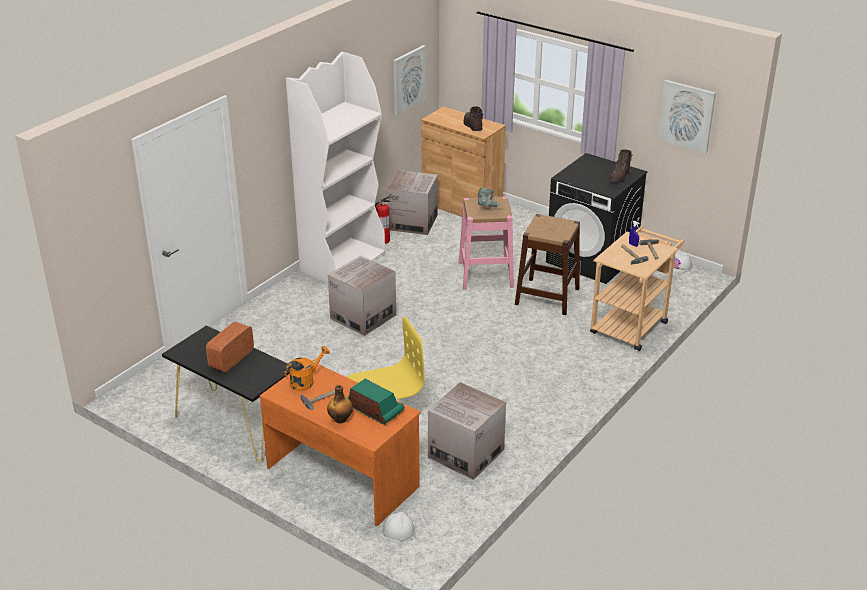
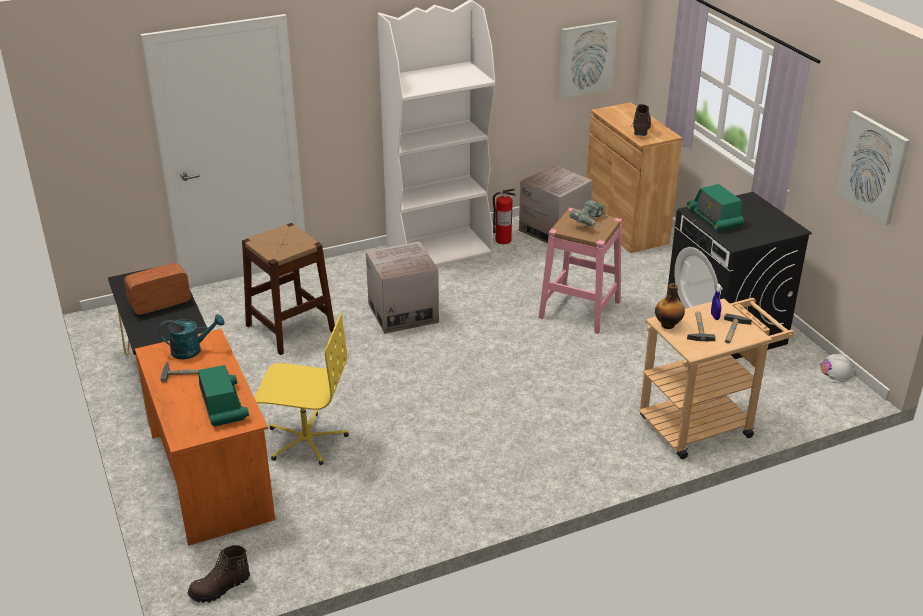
camera: 30 degrees right, 0 degrees up
(305, 381) = (192, 350): orange watering can -> turquoise watering can
(340, 419) = (179, 403): bottle -> bottle (668, 325)
(399, 530) = (206, 560): white hard hat -> none
(466, 453) = (360, 503): cardboard box -> none
(547, 296) = (629, 356): brown stool -> brown stool (290, 328)
(581, 178) = (714, 218): none -> radio
(619, 177) = (766, 230): brown boot -> brown boot (220, 588)

